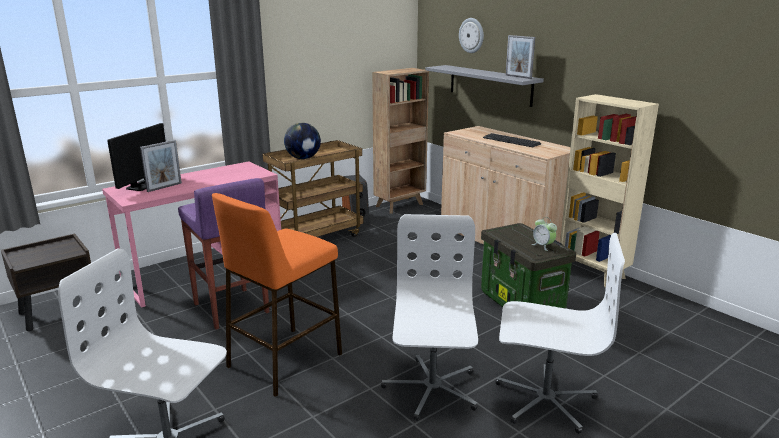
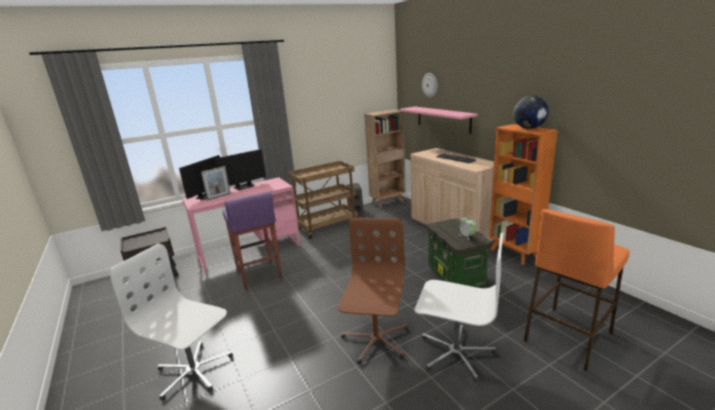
camera: 10 degrees right, 0 degrees up
(199, 173) = (244, 186): none -> monitor
(284, 360) = (282, 314): orange stool -> orange stool (567, 337)
(303, 158) = (314, 174): globe -> globe (529, 128)
(431, 389) = (375, 340): white office chair -> brown office chair
(490, 85) = (443, 119): grey shelf -> pink shelf
(518, 77) = (459, 113): picture frame -> none
(593, 274) = (514, 254): beige bookcase -> orange bookcase

